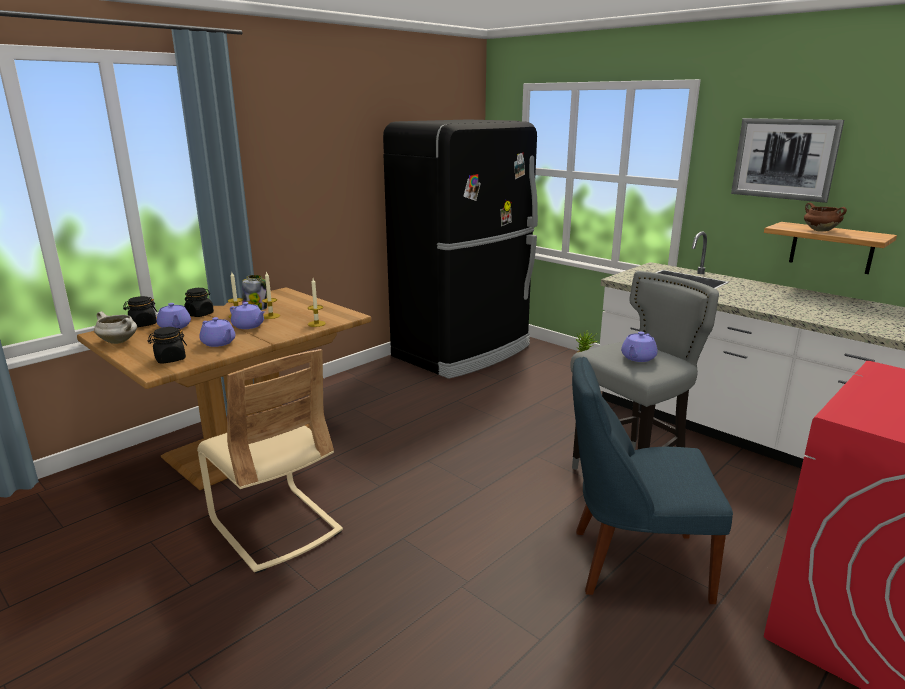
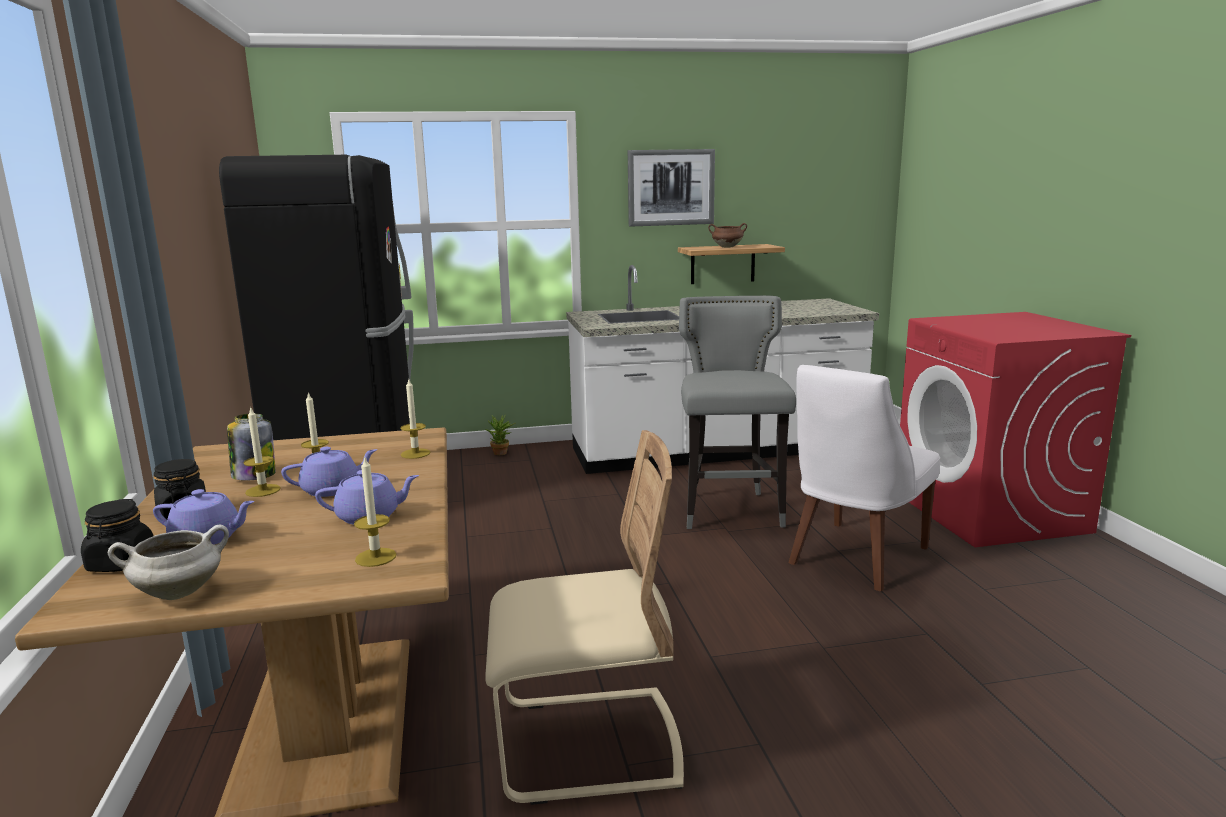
camera: 55 degrees left, 5 degrees down
(170, 359) = (375, 557): black jar -> candle
(632, 563) = (854, 558): blue chair -> white chair
(637, 358) = (742, 377): purple teapot -> none

